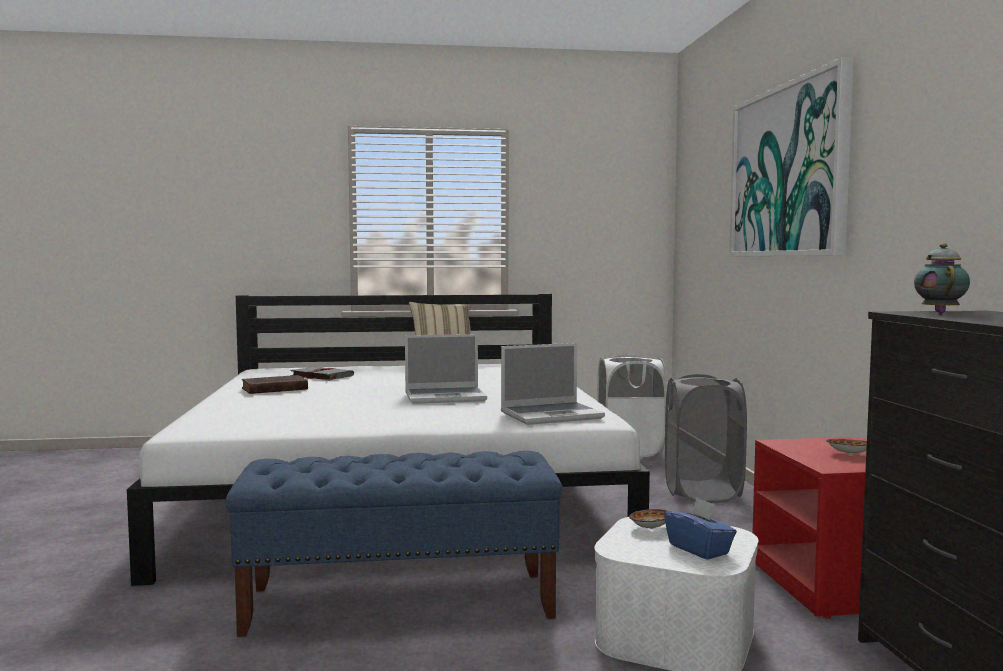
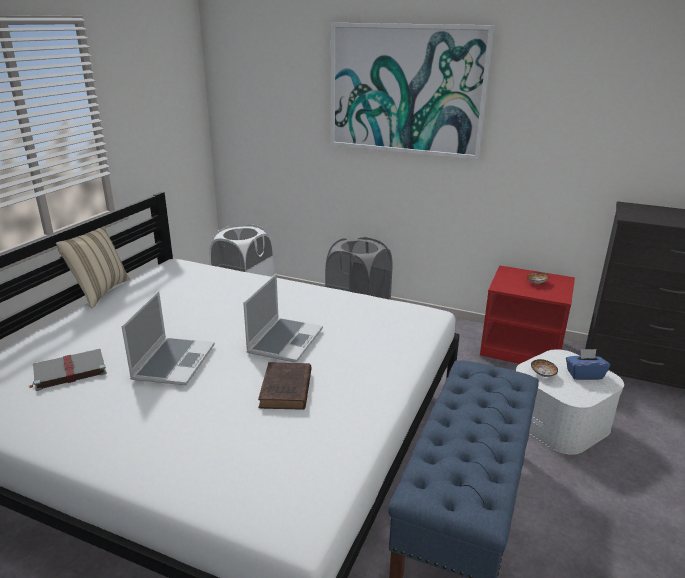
camera: 60 degrees left, 20 degrees up
(272, 389) = (110, 420): brown book -> brown book (286, 390)
(552, 415) = (401, 324): laptop -> laptop (173, 362)
(939, 312) = (633, 212): teapot -> none

